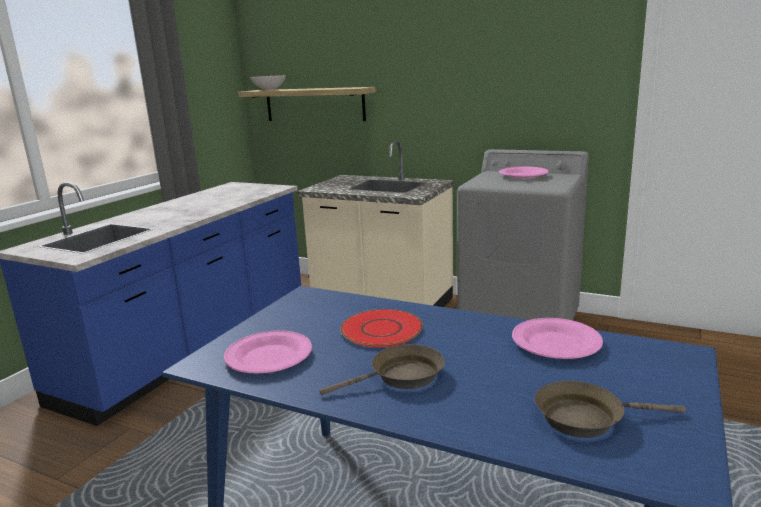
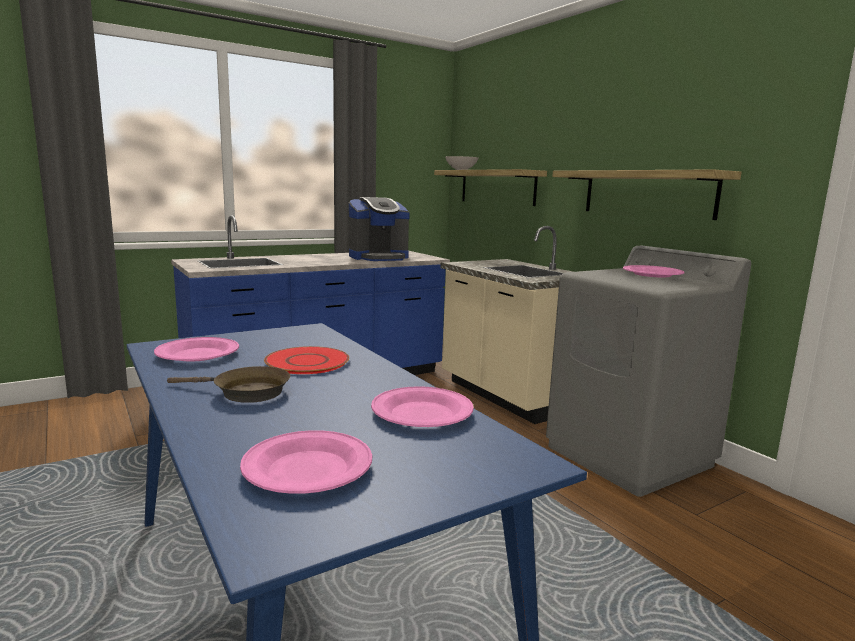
camera: 30 degrees right, 5 degrees down
(228, 197) = (378, 257): none -> coffee machine
(486, 104) = (647, 193): none -> shelf
(585, 418) = (307, 468): brown frying pan -> pink plate

